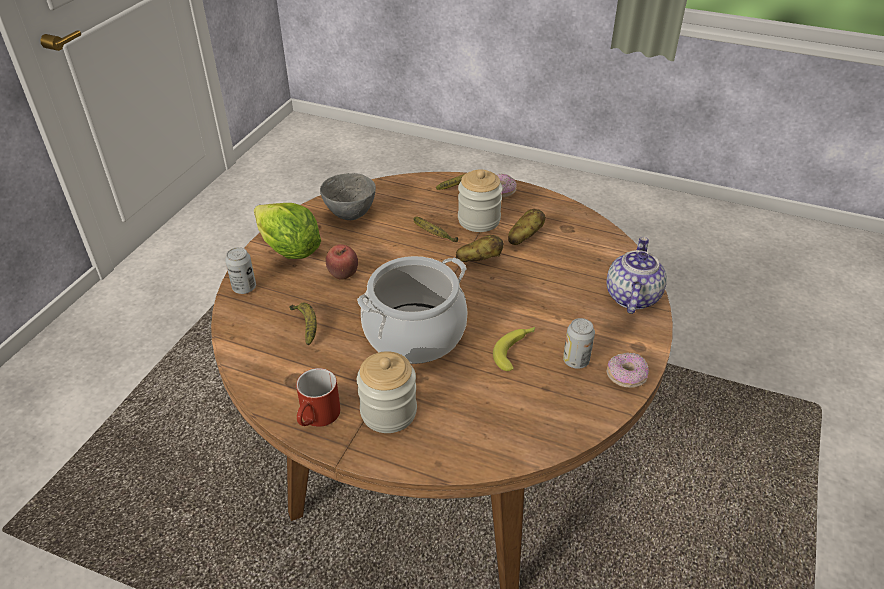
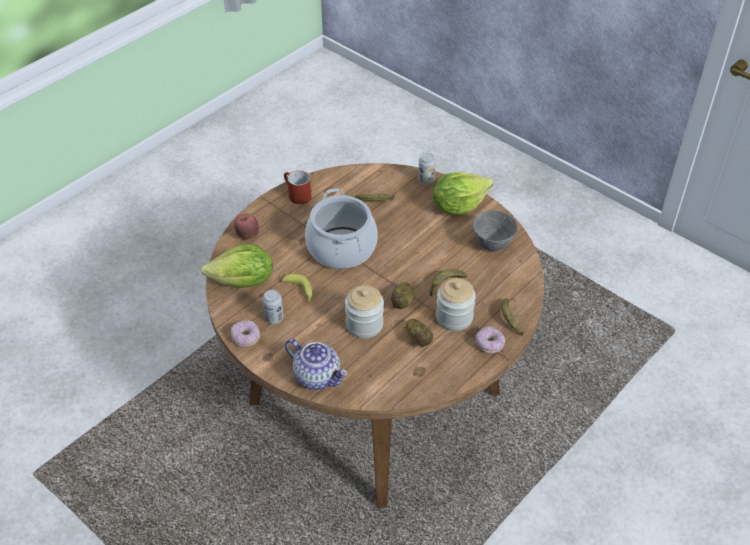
camera: 110 degrees right, 5 degrees up
(343, 275) = (418, 227): apple -> apple (247, 235)
(388, 412) = (284, 222): jar -> jar (364, 325)
(534, 416) = (243, 282): none -> lettuce

